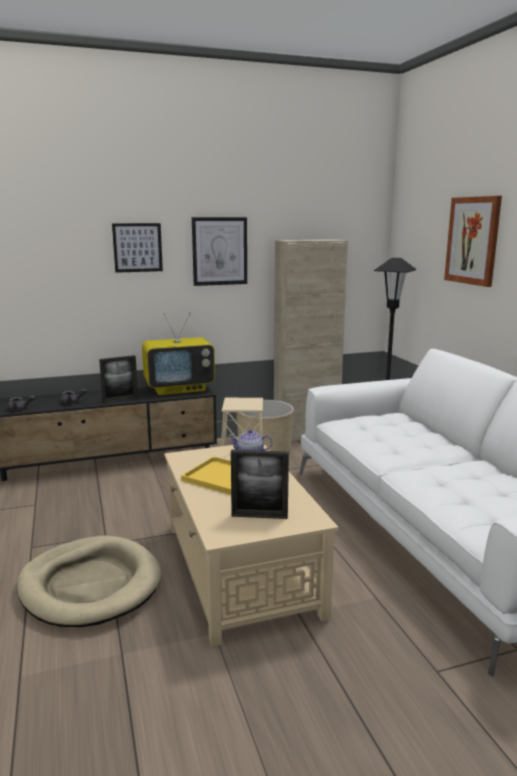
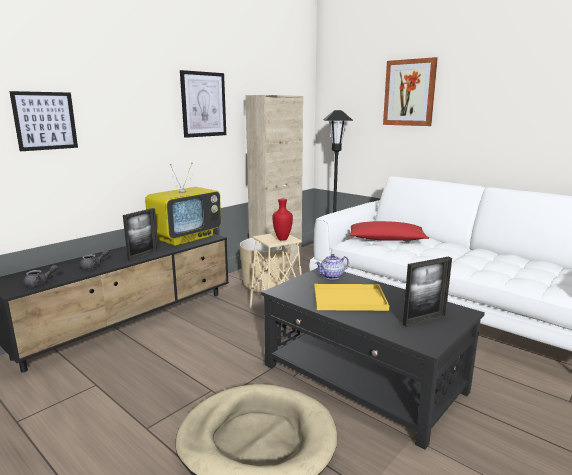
camera: 30 degrees left, 0 degrees up
(137, 247) = (133, 98): picture -> picture (45, 121)
(240, 569) = (363, 379): beige coffee table -> black coffee table
(244, 405) = (282, 239): none -> red vase
(382, 427) = (386, 239): none -> red pillow

